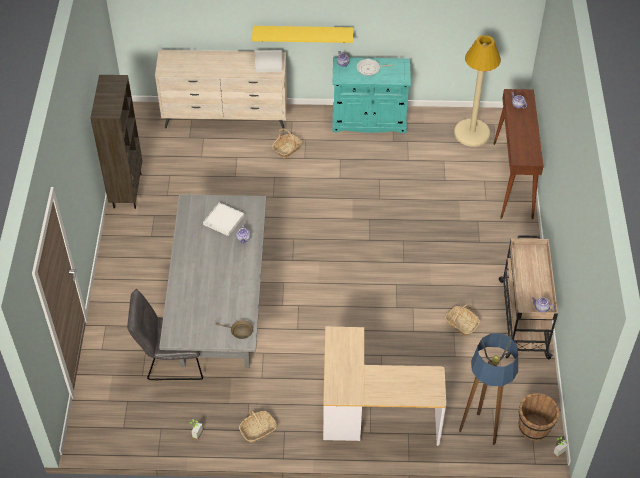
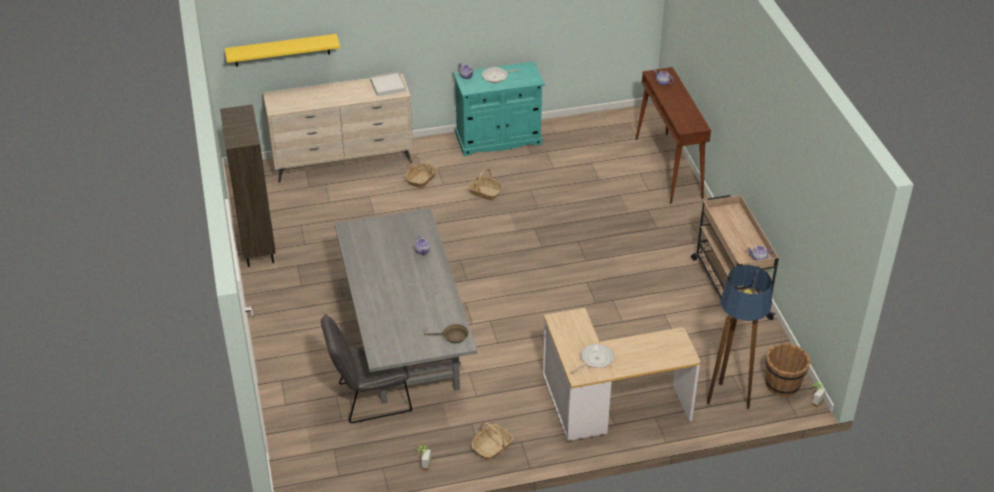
camera: 15 degrees left, 10 degrees down
(223, 220) = (393, 238): white tray -> none
(303, 34) = (419, 50): yellow shelf -> yellow shelf (282, 50)
(353, 382) = (595, 359): none -> frying pan
(461, 324) = (669, 305): basket -> basket (485, 192)
(472, 133) = (610, 133): beige floor lamp -> none

